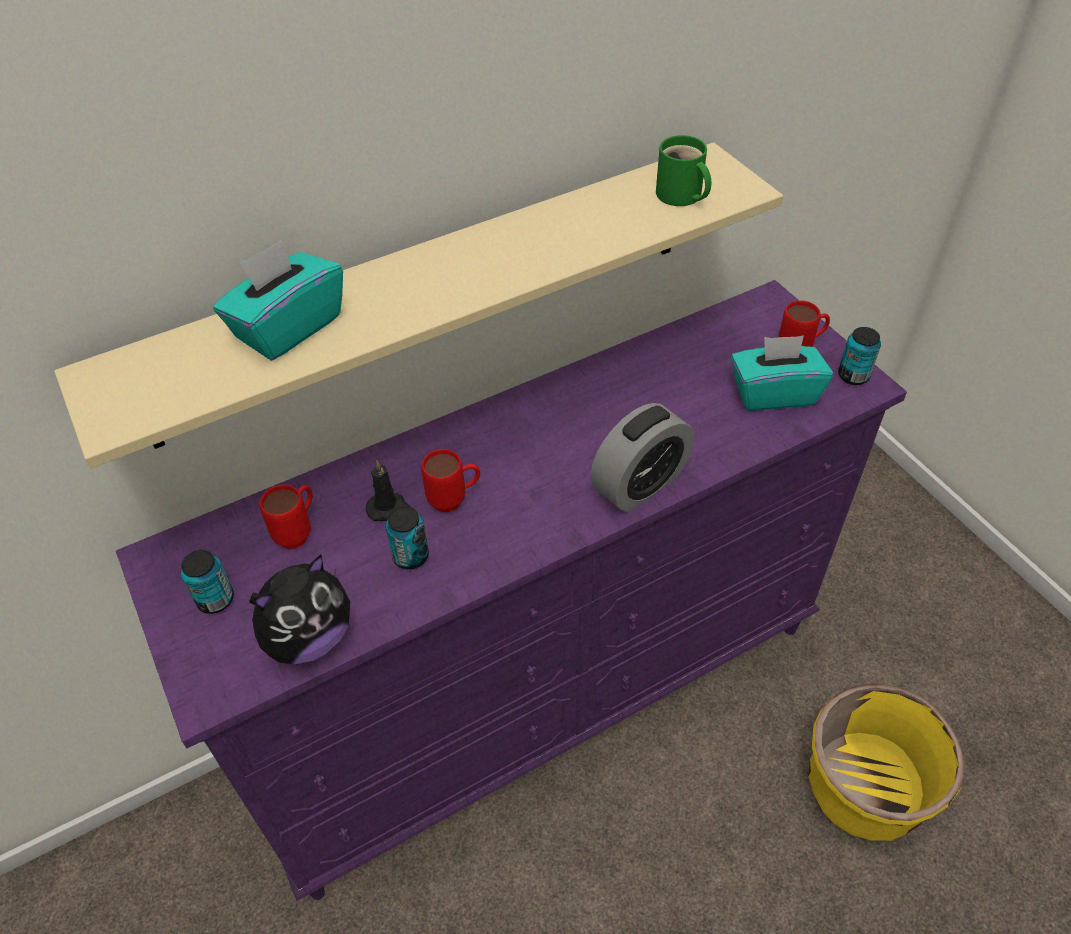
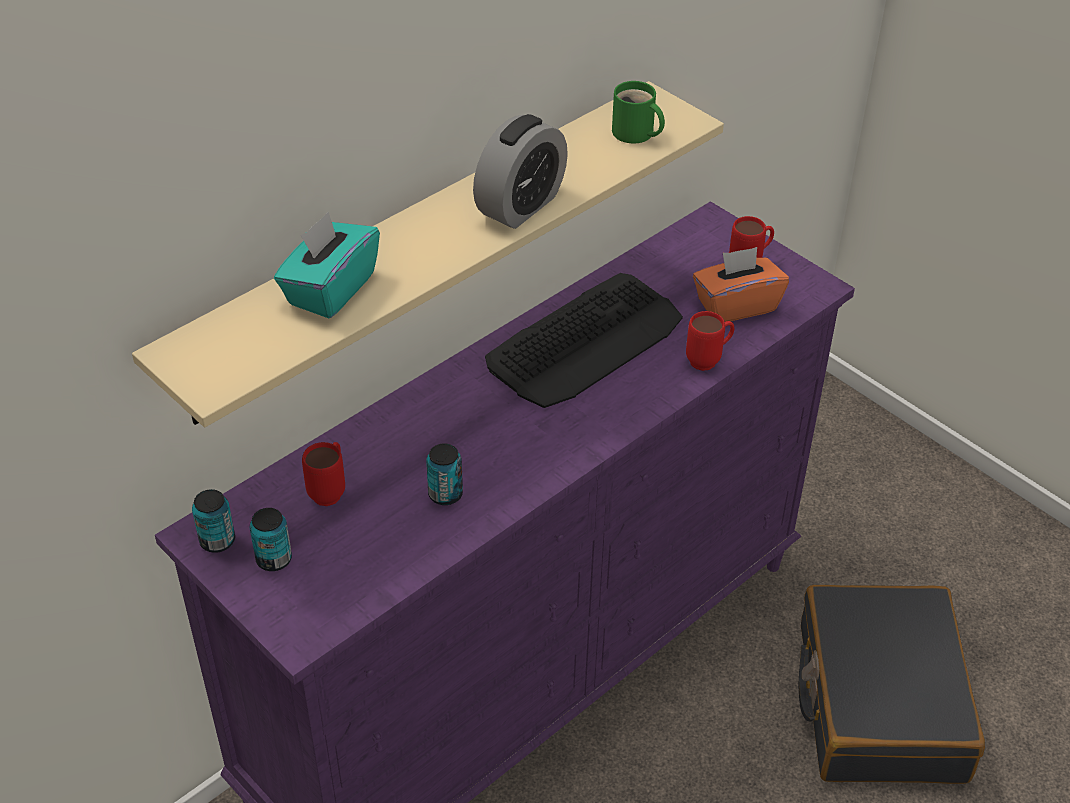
camera: 15 degrees left, 5 degrees down
(309, 638) = (376, 576): plush toy -> none
(389, 509) = (410, 458): black candle -> none
(455, 500) = (469, 441): red mug -> red mug (709, 360)
(606, 410) = (586, 341): none -> keyboard
(640, 484) = (637, 402): alarm clock -> alarm clock (520, 206)
(773, 393) = (736, 305): turquoise tissue box -> orange tissue box
(853, 376) = (804, 280): can -> can (217, 541)
(865, 788) = (879, 701): yellow planter -> black suitcase

